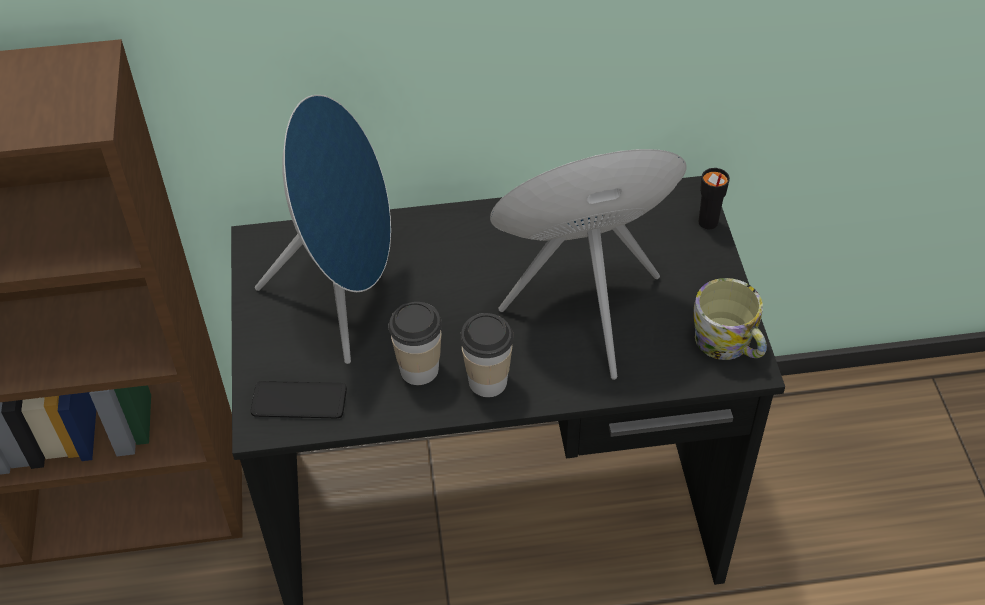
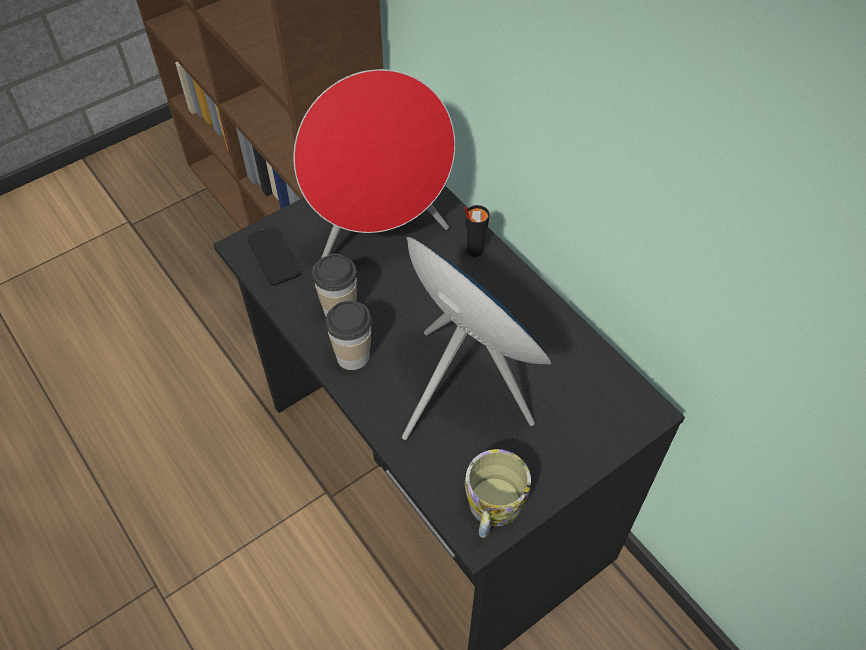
camera: 60 degrees right, 5 degrees up
(346, 296) = (380, 236): blue speaker -> red speaker
(707, 222) = (623, 437): black cup -> black cup (474, 250)

